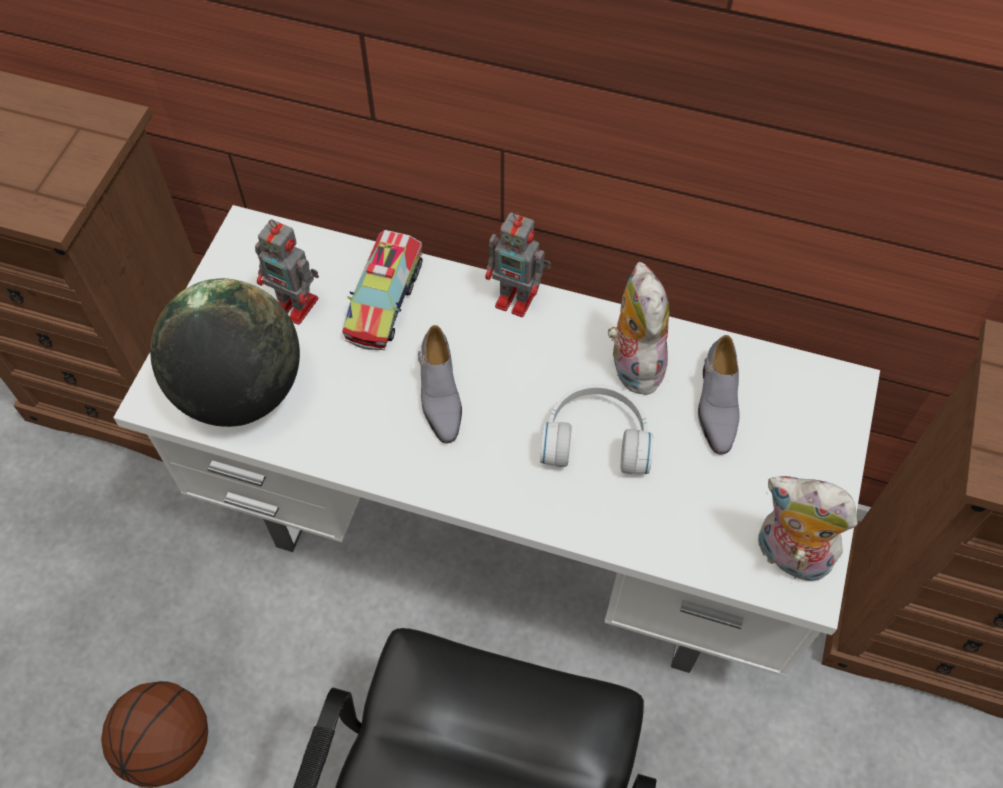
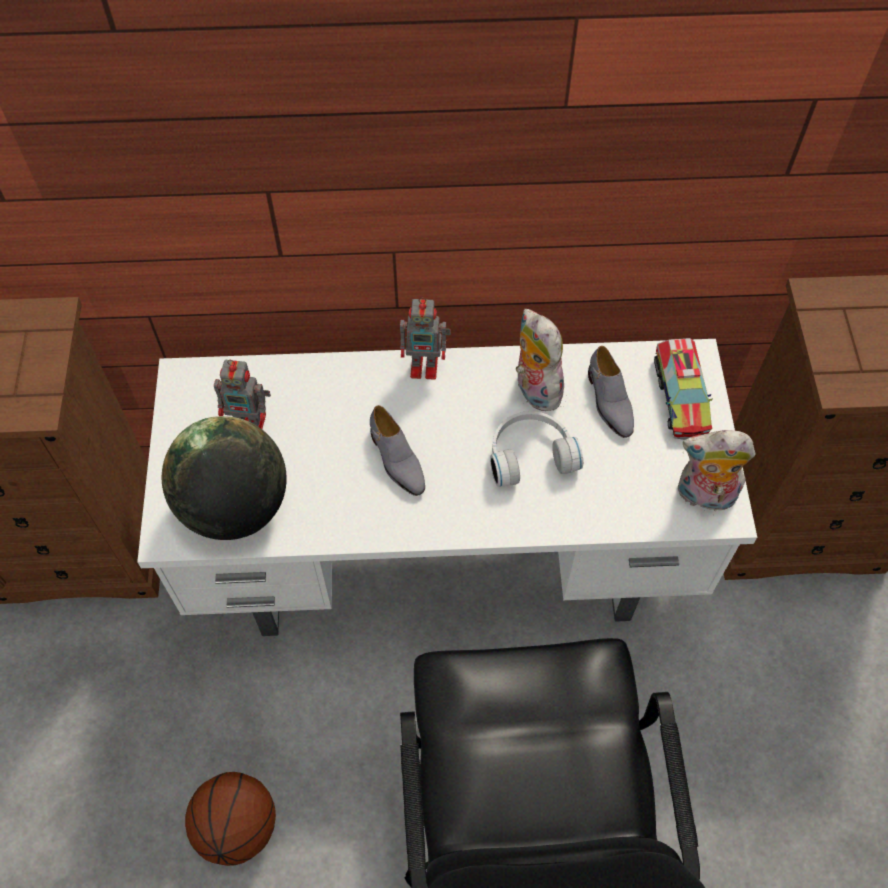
camera: 20 degrees left, 0 degrees up
(385, 300) = (320, 398): toy truck -> toy truck (680, 396)

